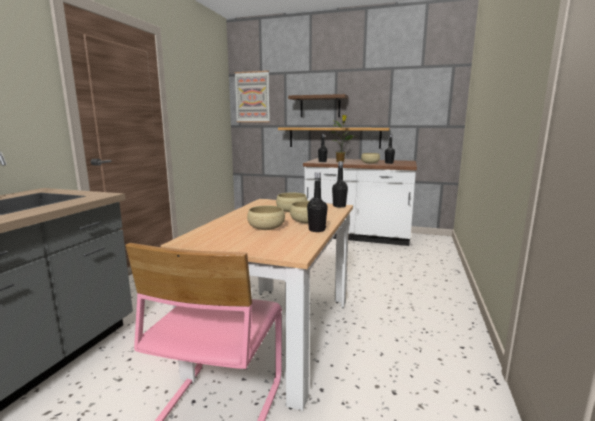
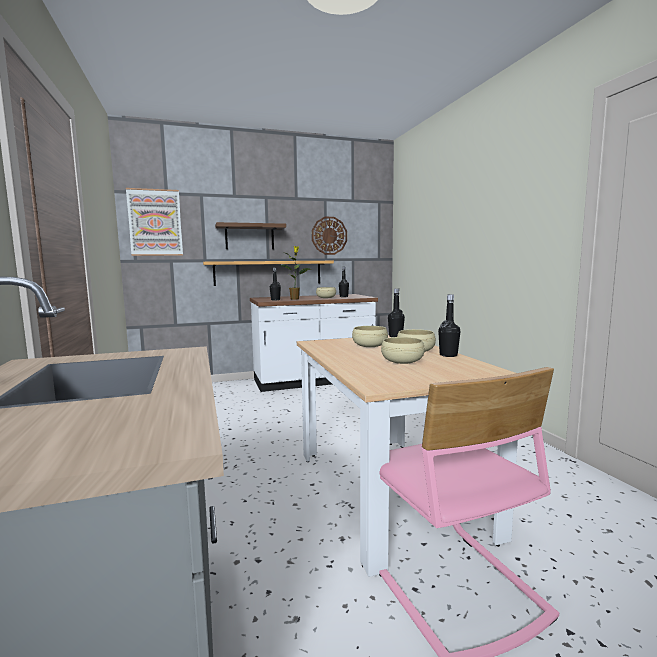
camera: 35 degrees left, 5 degrees down
(393, 103) = (329, 235): none -> wall clock

